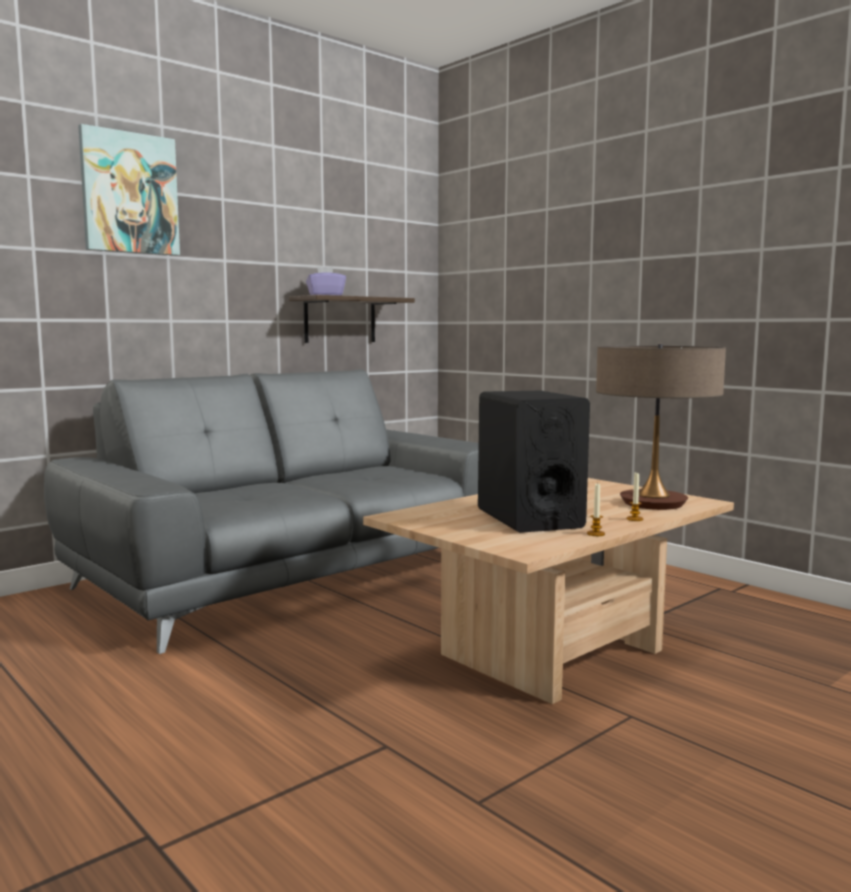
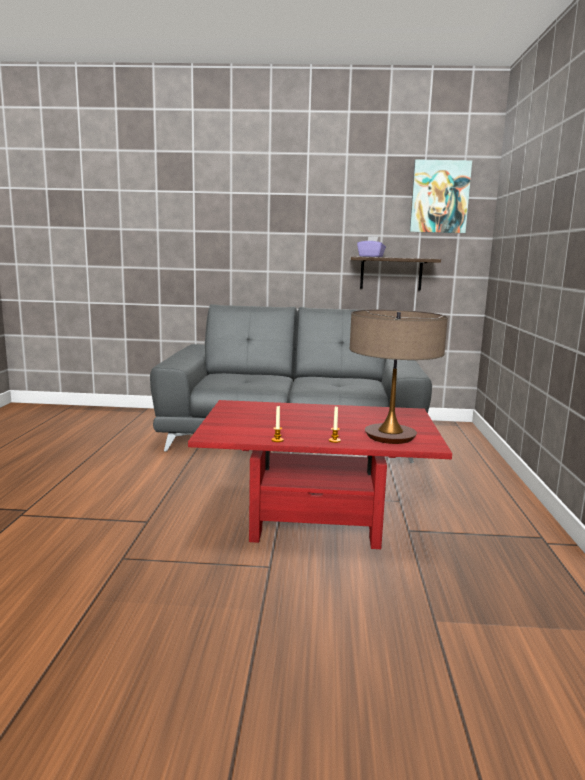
camera: 45 degrees right, 5 degrees up
(129, 193) = (246, 196): picture -> picture (439, 197)
(528, 518) = (282, 422): black speaker -> none
(552, 652) = (315, 521): beige coffee table -> red coffee table

